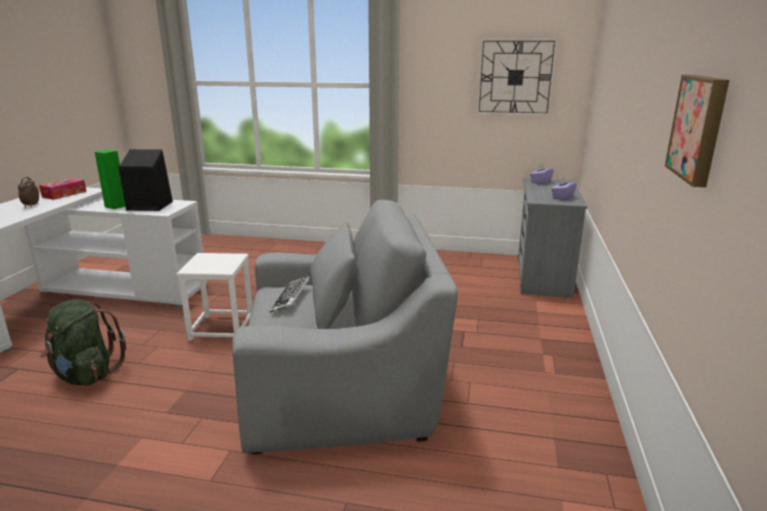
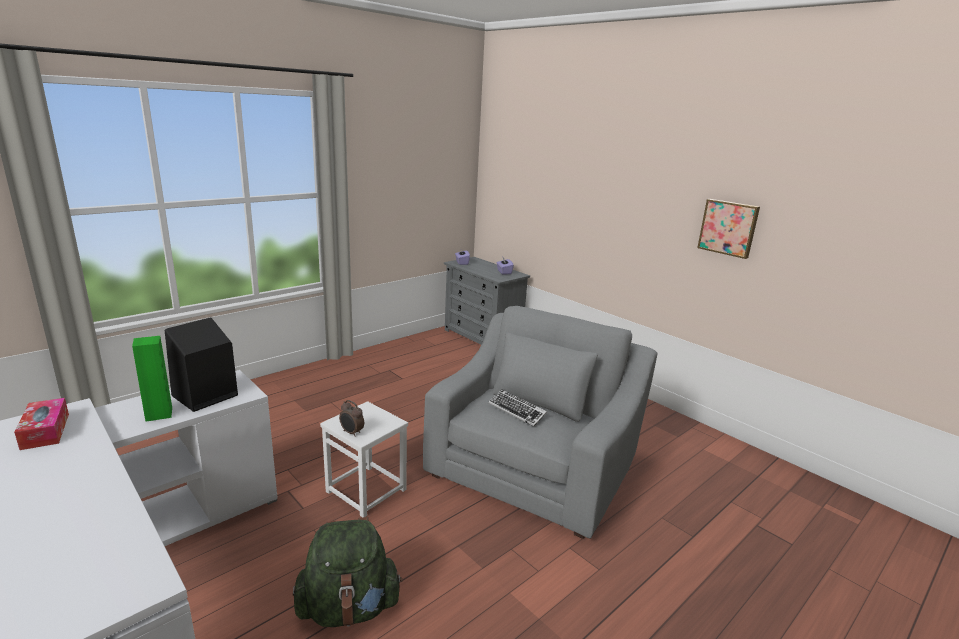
camera: 55 degrees left, 0 degrees up
(31, 206) = (58, 464): alarm clock -> alarm clock (351, 433)
(515, 77) = (430, 178): wall clock -> none

